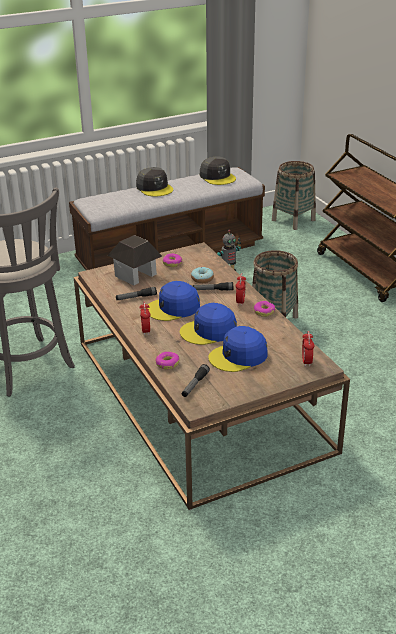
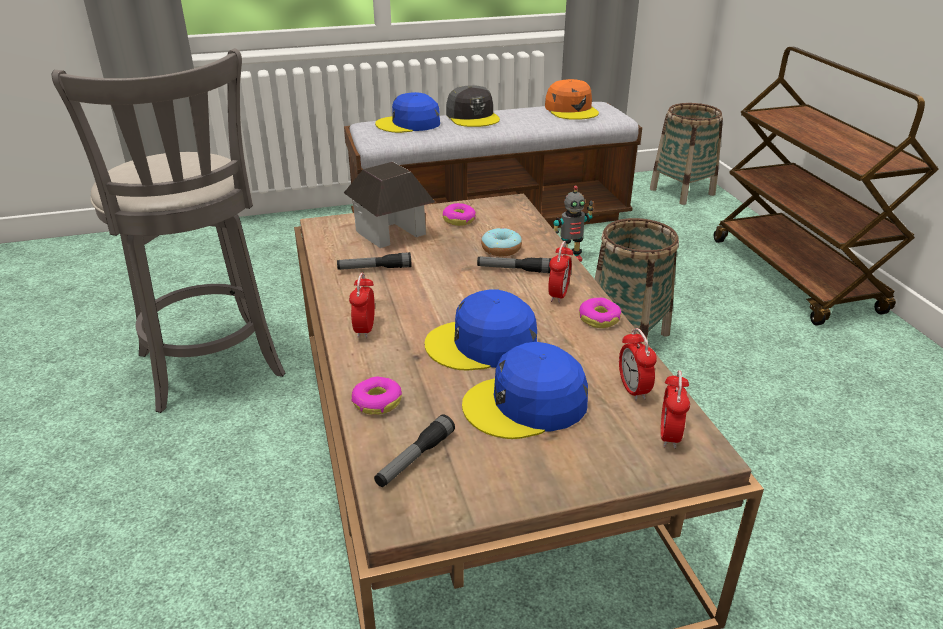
camera: 10 degrees right, 0 degrees up
(173, 308) = (432, 294): blue cap -> blue cap (409, 124)
(217, 177) = (571, 110): grey cap -> orange cap
(287, 344) = (633, 389): none -> alarm clock

